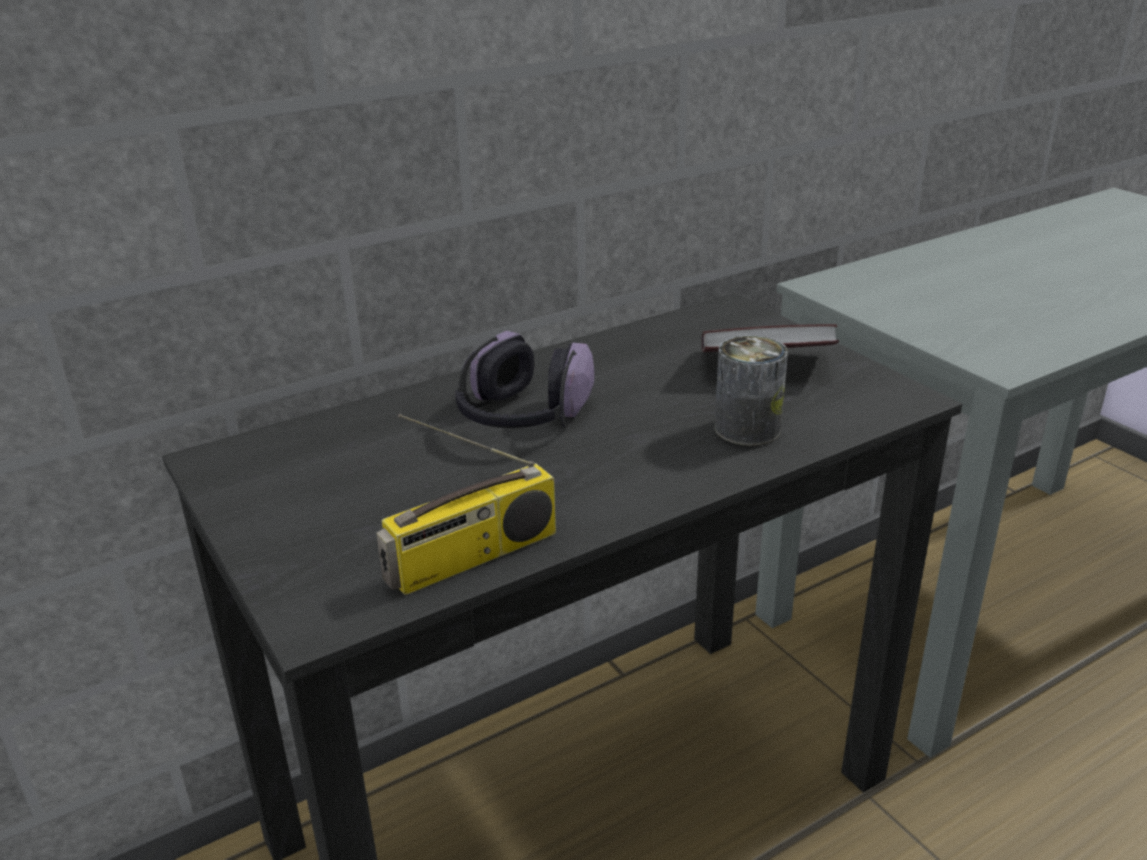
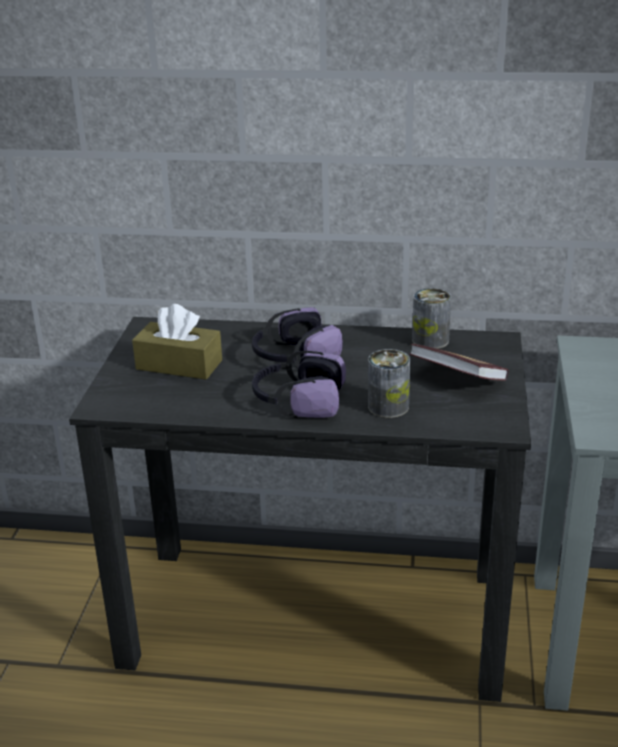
camera: 40 degrees right, 0 degrees up
(360, 495) = (179, 365): none -> brown tissue box
(472, 558) = (182, 409): radio -> none
(625, 471) = (298, 401): none -> headphones
(657, 334) = (430, 340): none -> can

